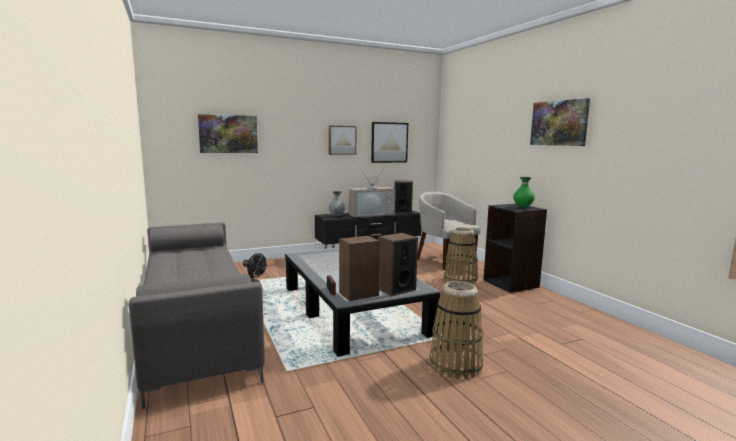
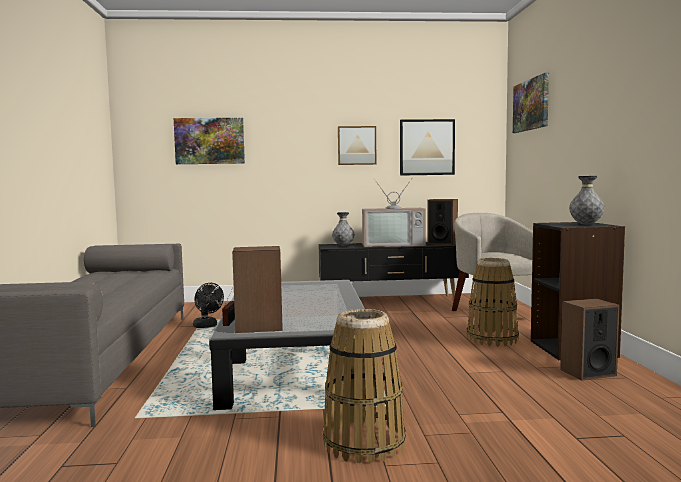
camera: 20 degrees right, 5 degrees down
(396, 289) = (317, 325): speaker -> speaker (587, 372)
(522, 207) = (586, 224): green vase -> grey vase
(559, 123) = (638, 84): picture -> picture (531, 105)

